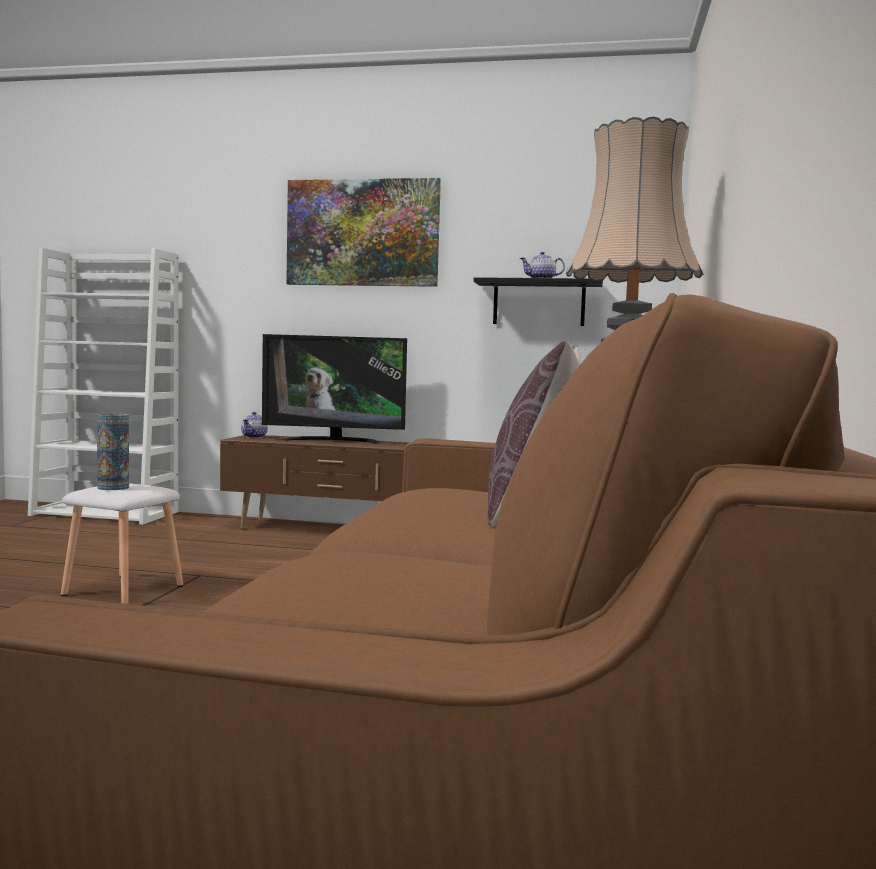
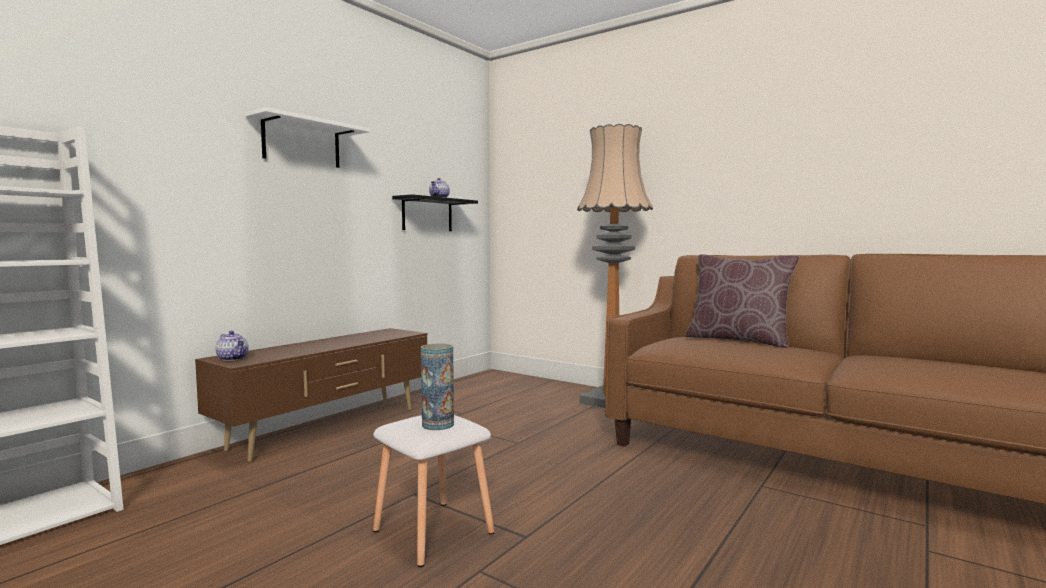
camera: 65 degrees left, 0 degrees up
(334, 441) = (313, 344): television -> none
(362, 233) = (302, 143): picture -> white shelf

